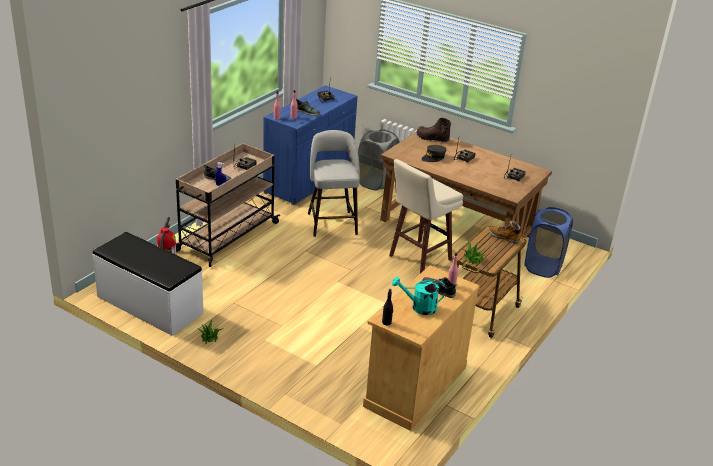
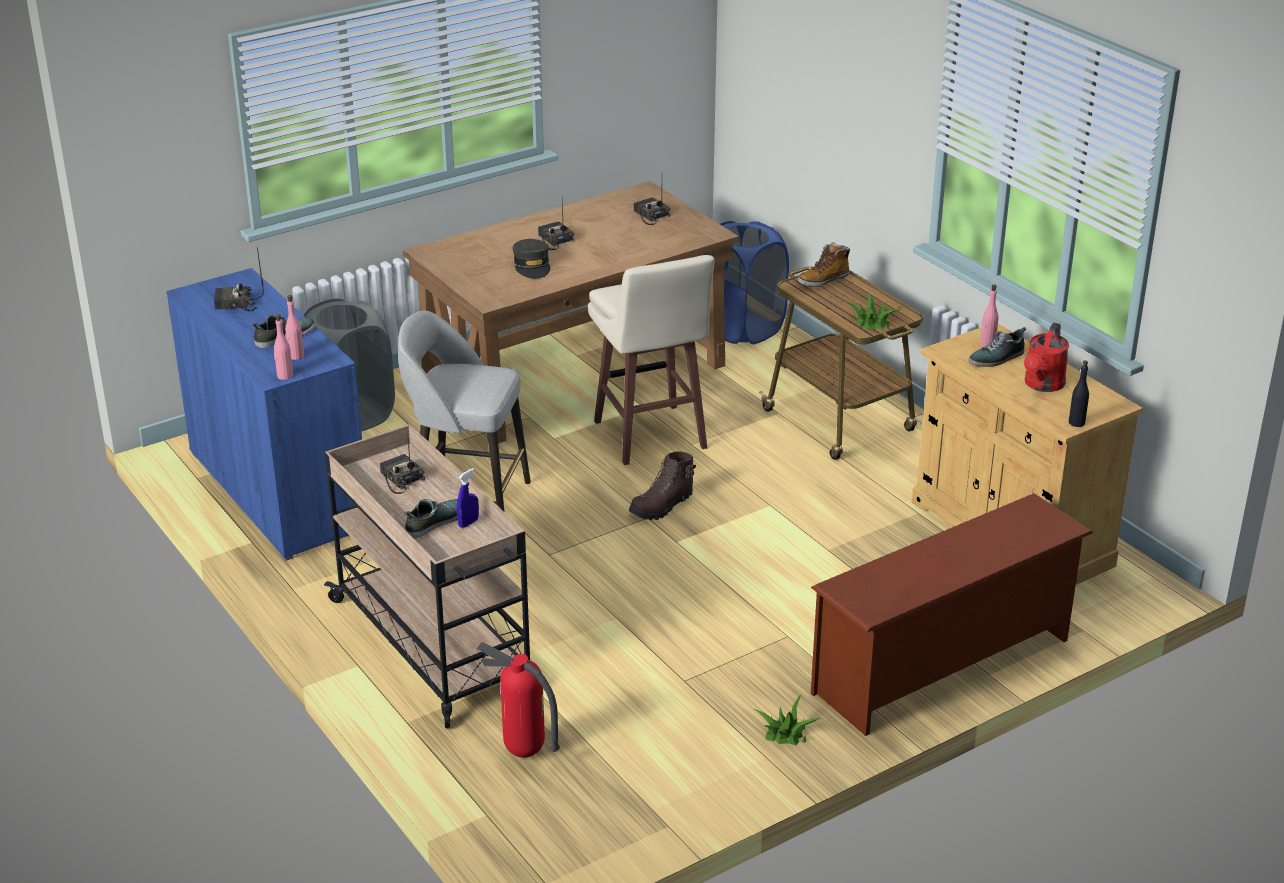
camera: 65 degrees left, 0 degrees up
(149, 305) = (639, 799): white bench -> none
(282, 378) = (943, 667): none -> brown shoe rack
(419, 307) = (1042, 385): turquoise watering can -> red watering can
(432, 138) = (457, 250): brown boot -> brown boot (662, 506)

